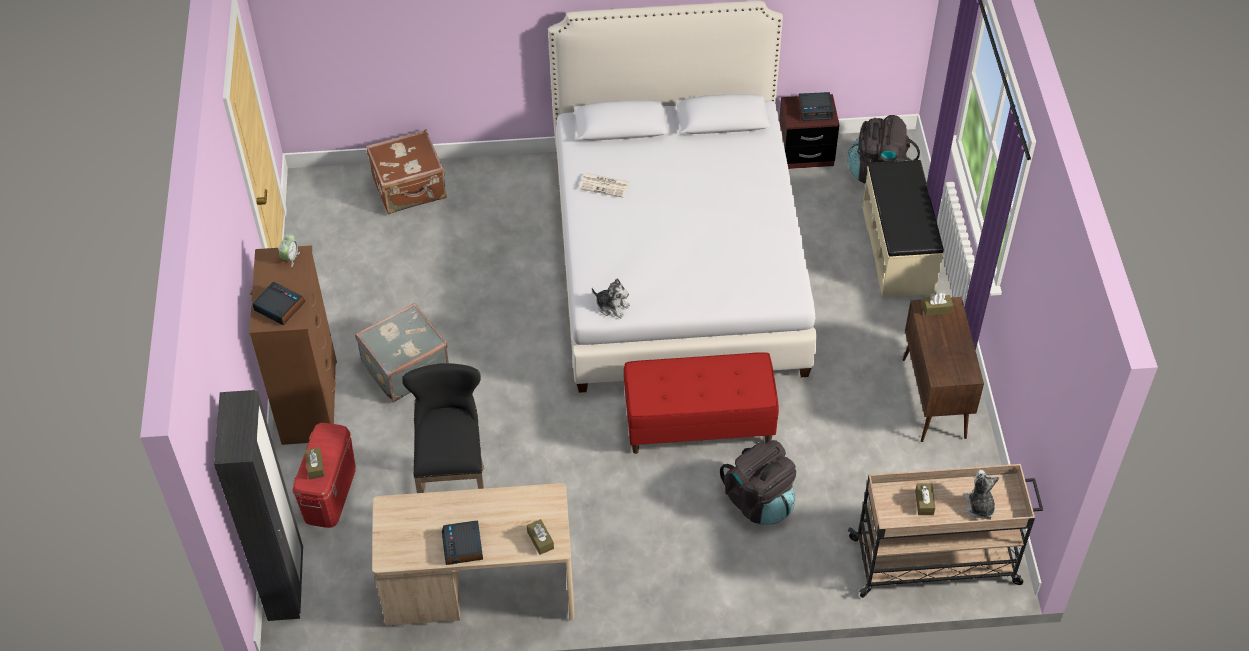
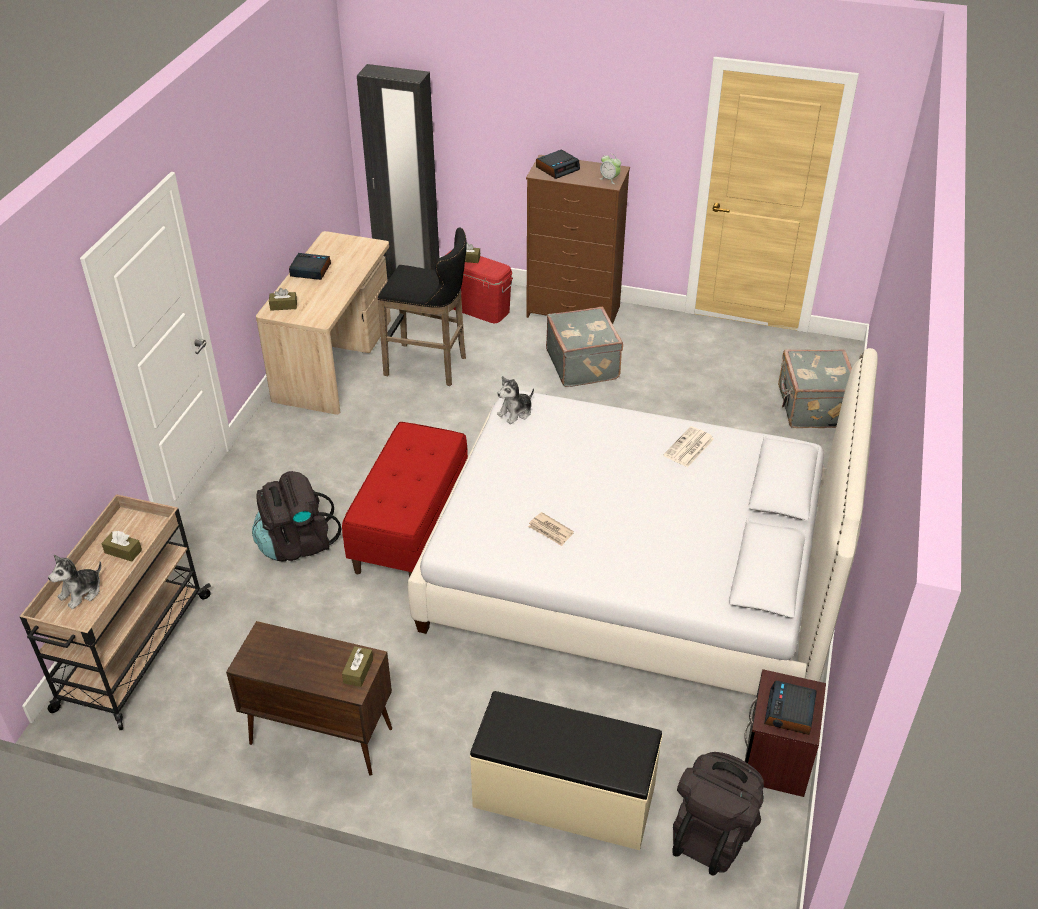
camera: 110 degrees right, 10 degrees down
(410, 189) = (811, 408): brown suitcase -> grey suitcase
(744, 243) = (550, 531): none -> newspaper
(979, 506) = (81, 592): plush toy -> plush toy turned 120 degrees clockwise

